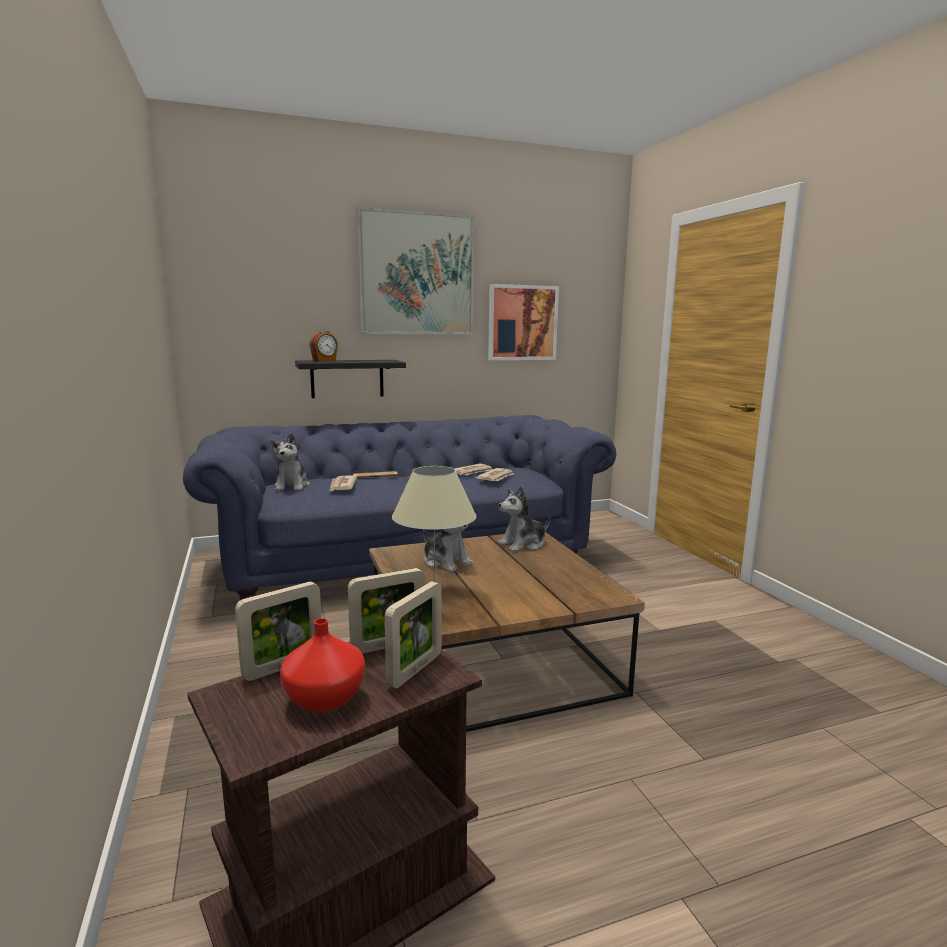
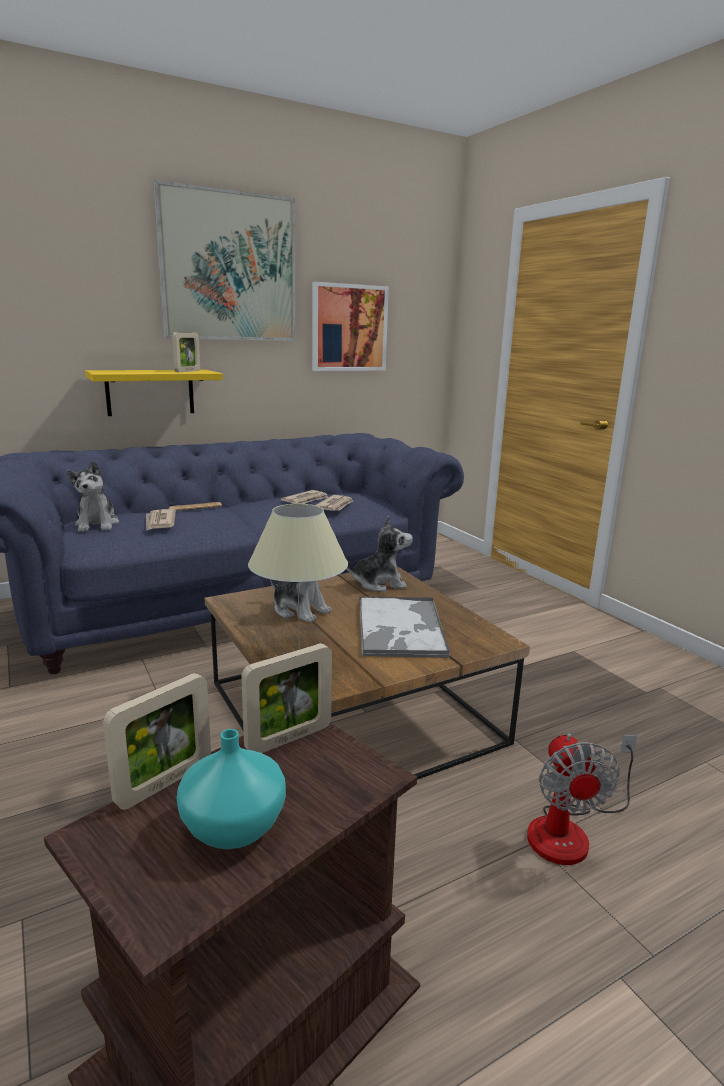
camera: 10 degrees left, 5 degrees up
(324, 361) = (123, 371): alarm clock -> none
(325, 700) = (234, 828): red vase -> turquoise vase
(347, 378) = (150, 392): black shelf -> yellow shelf
(415, 670) = (333, 771): picture frame -> picture frame (187, 371)
(523, 544) = (379, 583): plush toy -> plush toy turned 150 degrees counterclockwise
(530, 581) = (400, 628): none -> tray
(667, 772) = (570, 830): none -> fan

